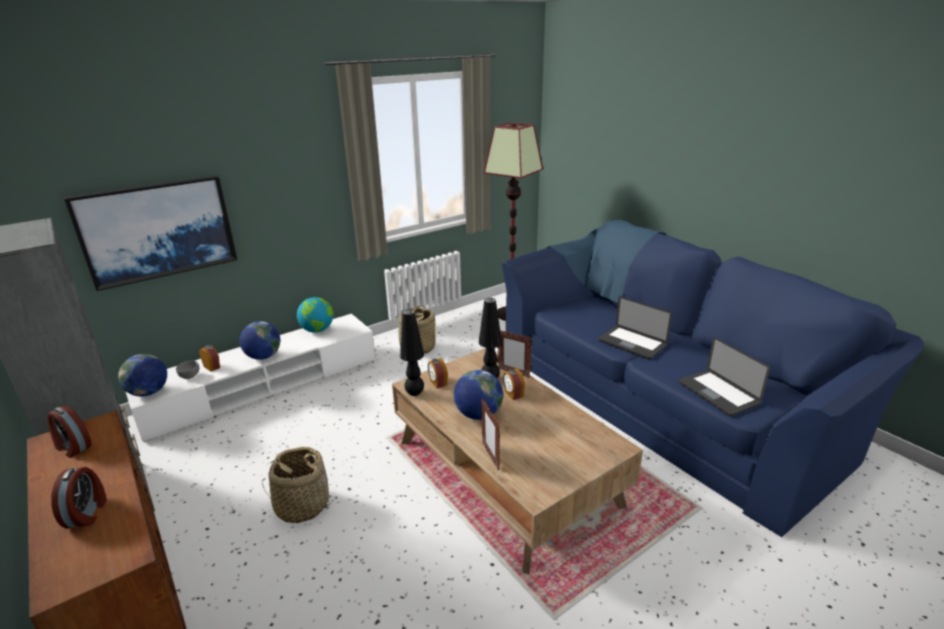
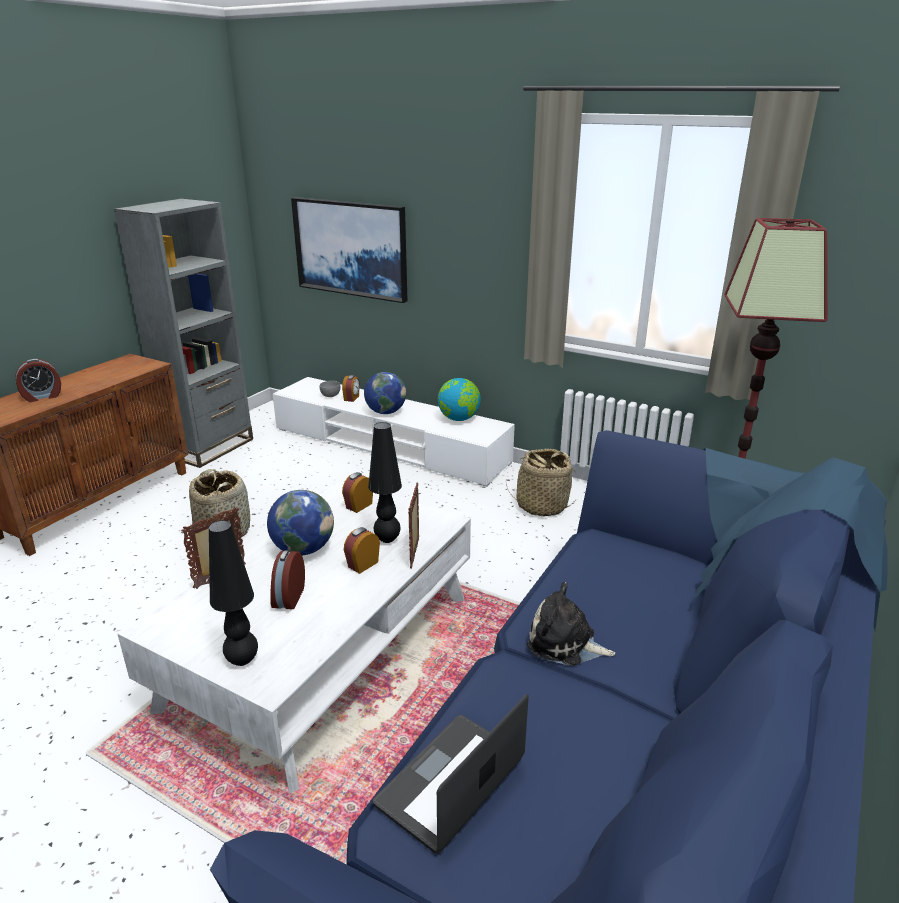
camera: 65 degrees right, 0 degrees up
(73, 447) = (120, 368): alarm clock -> alarm clock (287, 597)
(149, 392) = (297, 391): globe -> none
(414, 393) = (328, 497): black table lamp -> black table lamp (242, 660)
(505, 473) = (322, 651): brown coffee table -> white coffee table
(632, 343) = (565, 643): laptop -> plush toy

